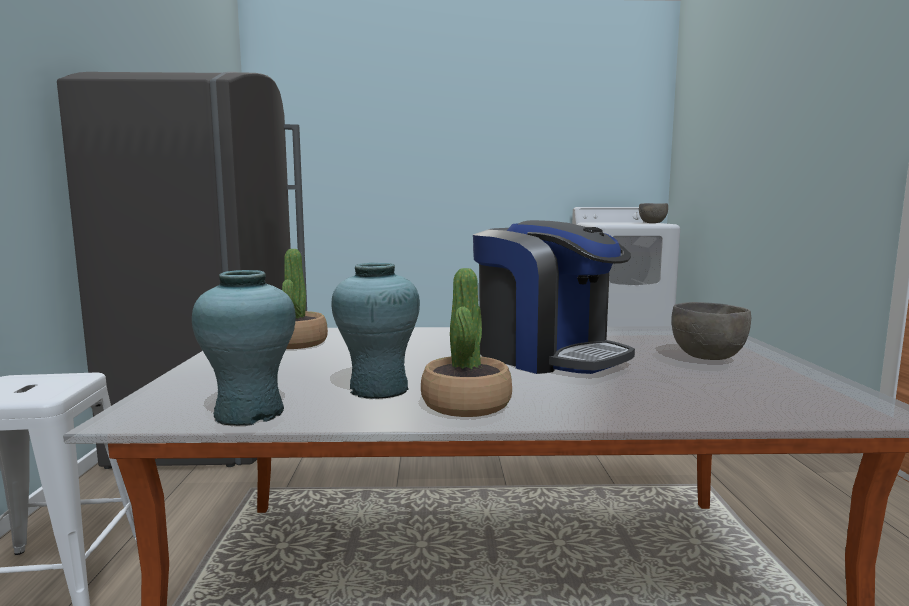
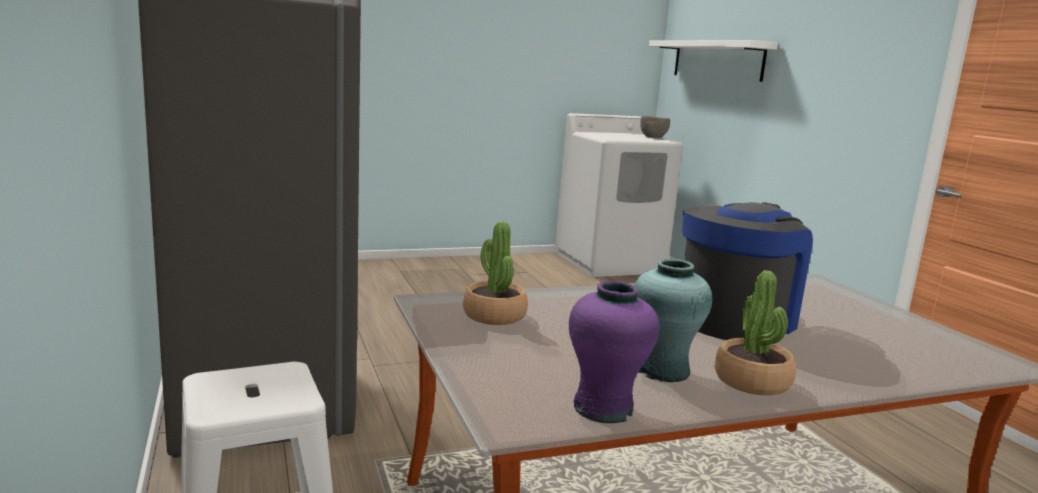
camera: 20 degrees left, 5 degrees up
(250, 413) = (603, 408): turquoise vase -> purple vase
(548, 356) = (735, 320): coffee machine -> coffee machine turned 75 degrees counterclockwise
(707, 358) = (850, 315): grey bowl -> none
(710, 141) = (717, 60): none -> white shelf

